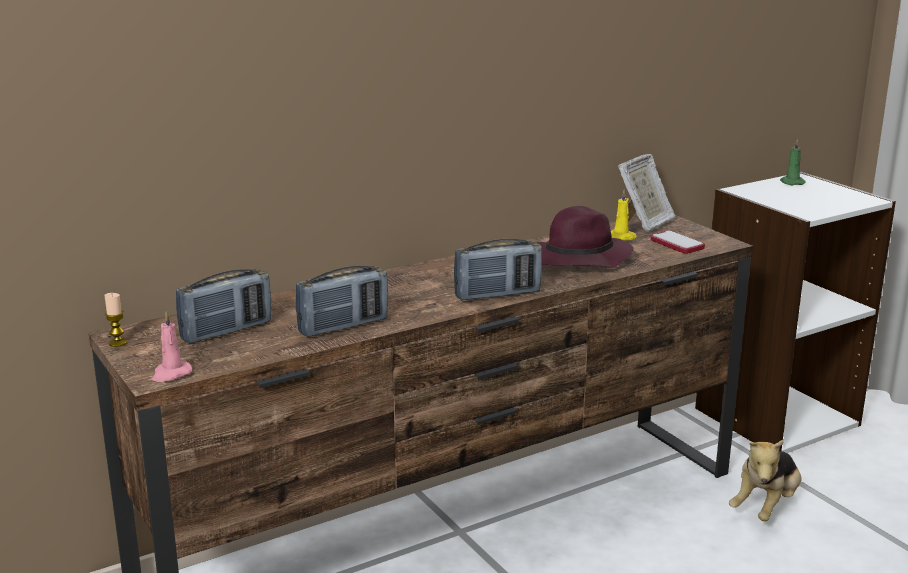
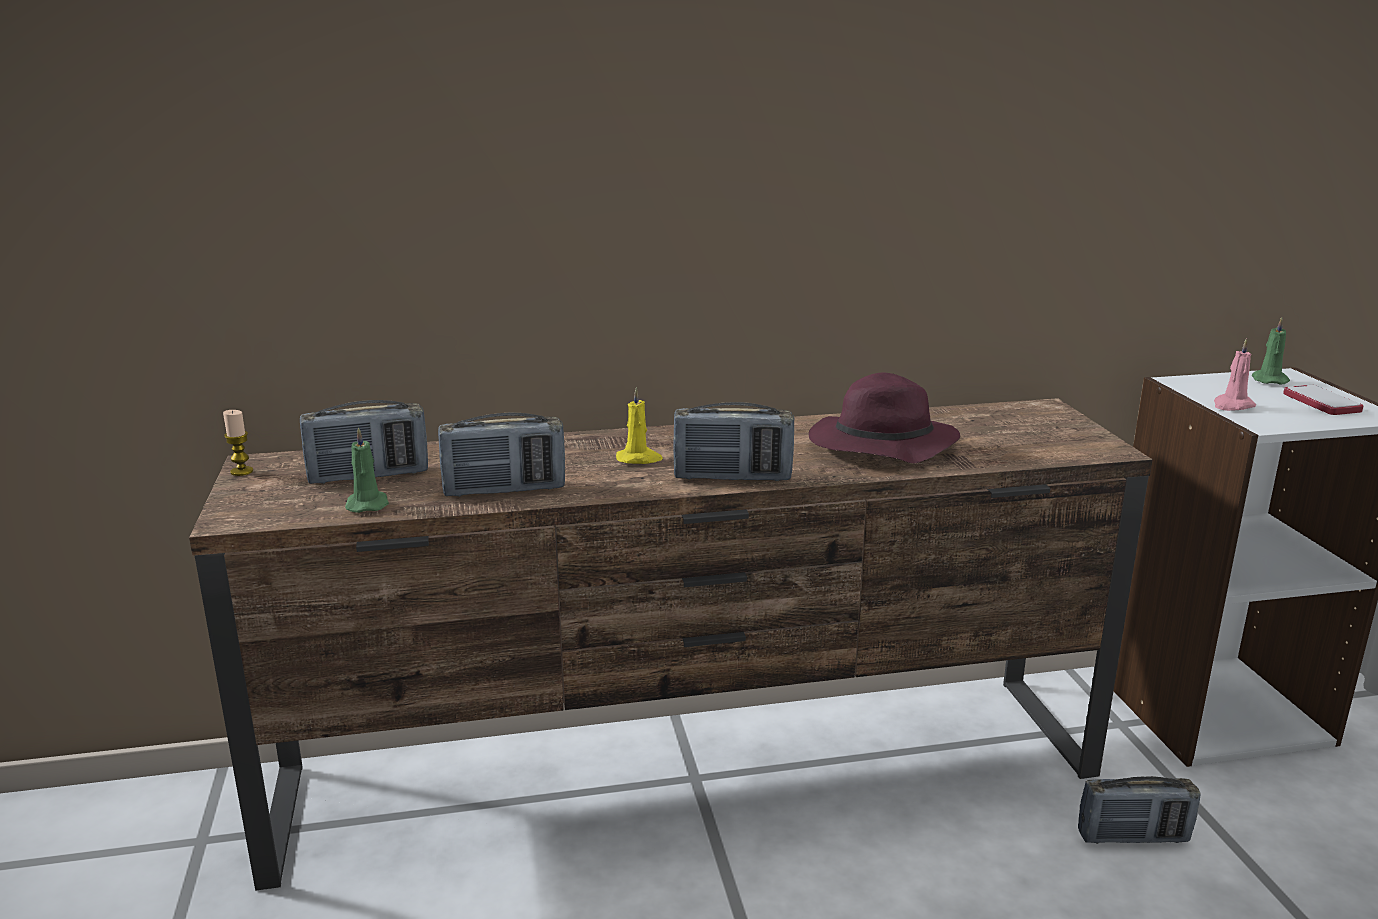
camera: 20 degrees right, 0 degrees up
(171, 374) = (254, 517): pink candle -> pink candle (1232, 406)
(250, 351) = (367, 504): none -> green candle
(622, 237) = (967, 426): yellow candle -> yellow candle (639, 459)
(644, 224) = (1014, 412): picture frame -> none
(677, 244) = (1038, 443): phone -> phone (1321, 402)
(766, 506) = (1133, 837): plush toy -> radio

